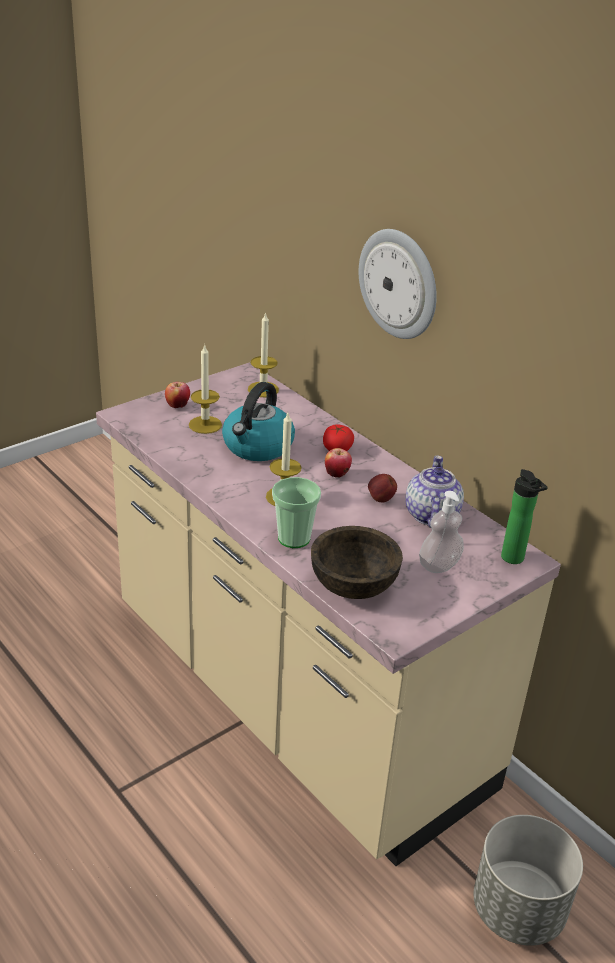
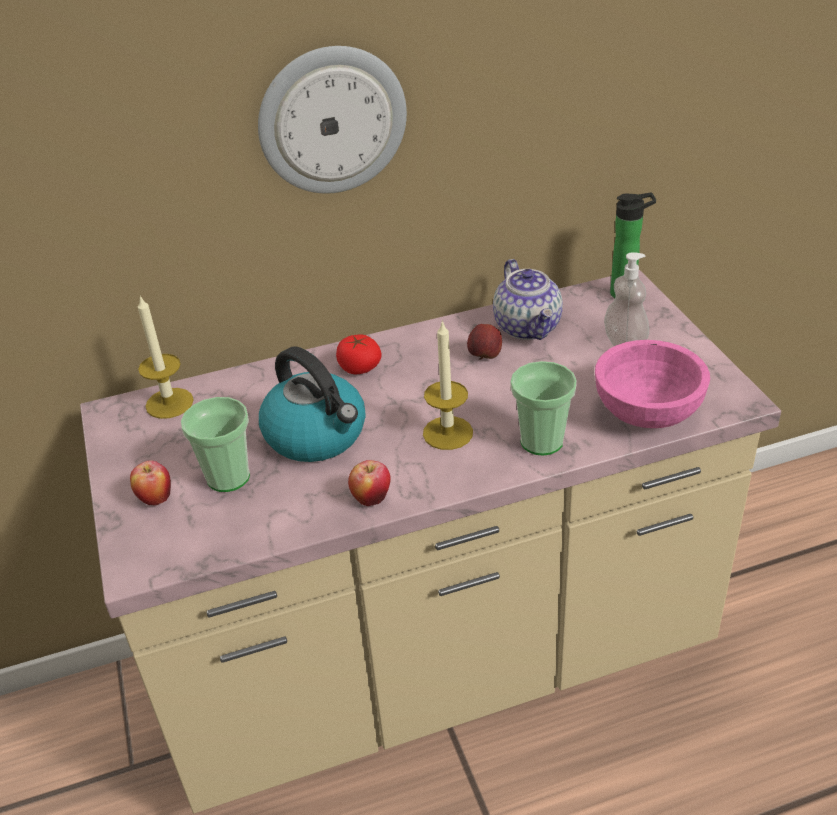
camera: 65 degrees left, 5 degrees up
(205, 425) = (228, 477): candle -> cup
(337, 474) = (417, 379): apple -> apple (371, 498)
(353, 585) = (646, 412): brown bowl -> pink bowl
(430, 514) = (528, 327): teapot -> teapot turned 135 degrees counterclockwise
(518, 910) = (754, 561): grey planter -> none

